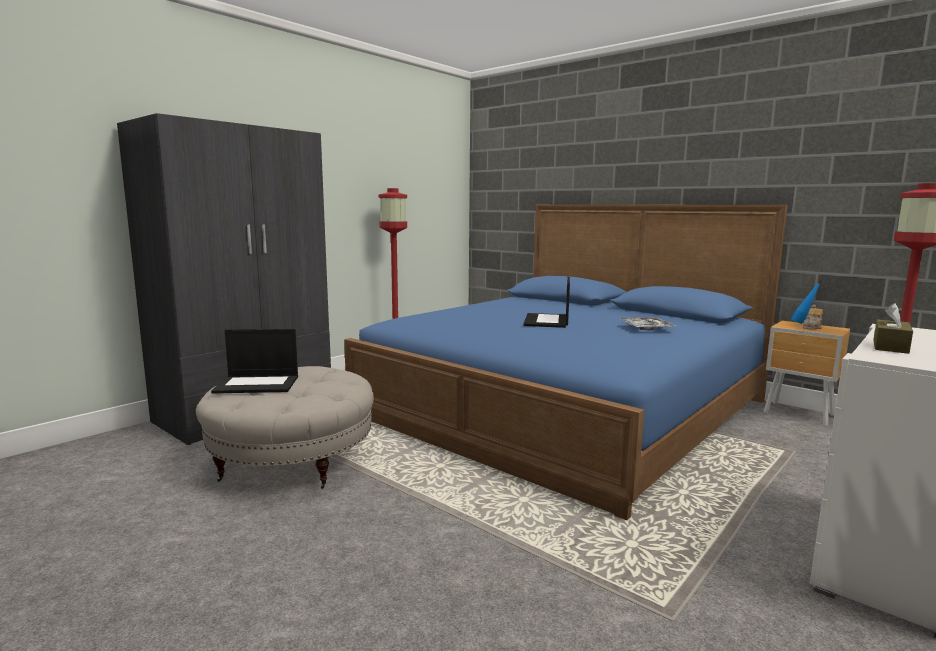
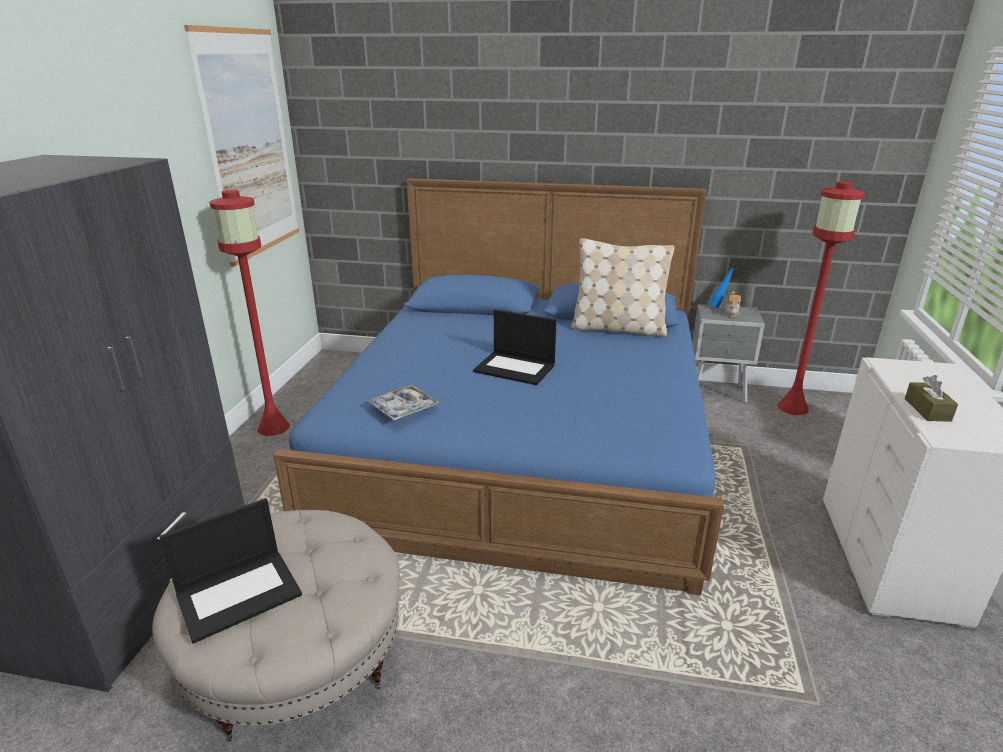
camera: 30 degrees left, 15 degrees up
(428, 173) = (249, 145): none -> picture
(547, 321) = (515, 368): laptop -> laptop turned 45 degrees counterclockwise
(646, 328) = (621, 359): tray -> tray (403, 408)
(670, 317) = (618, 328): none -> beige pillow
(800, 415) = (718, 392): brown nightstand -> grey nightstand

